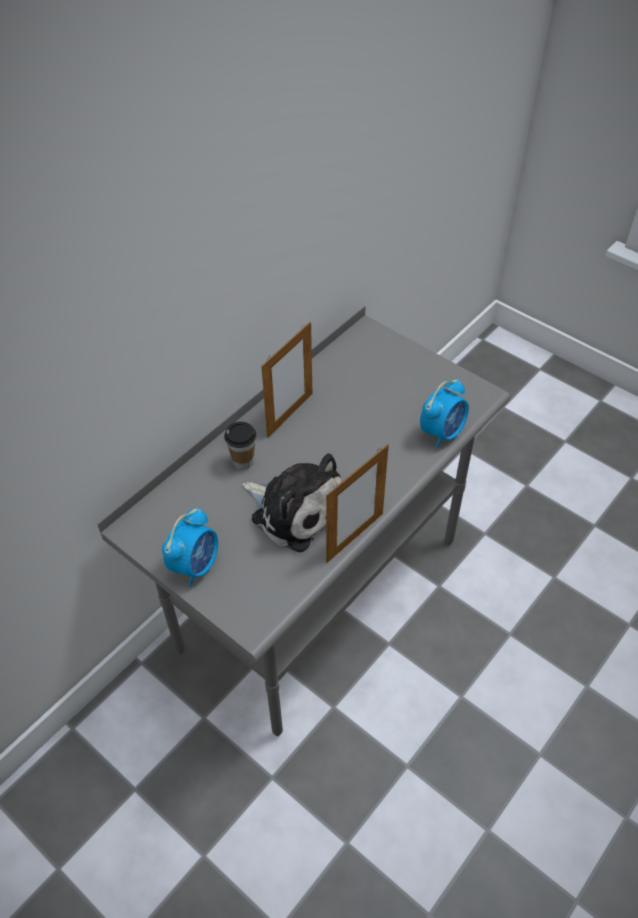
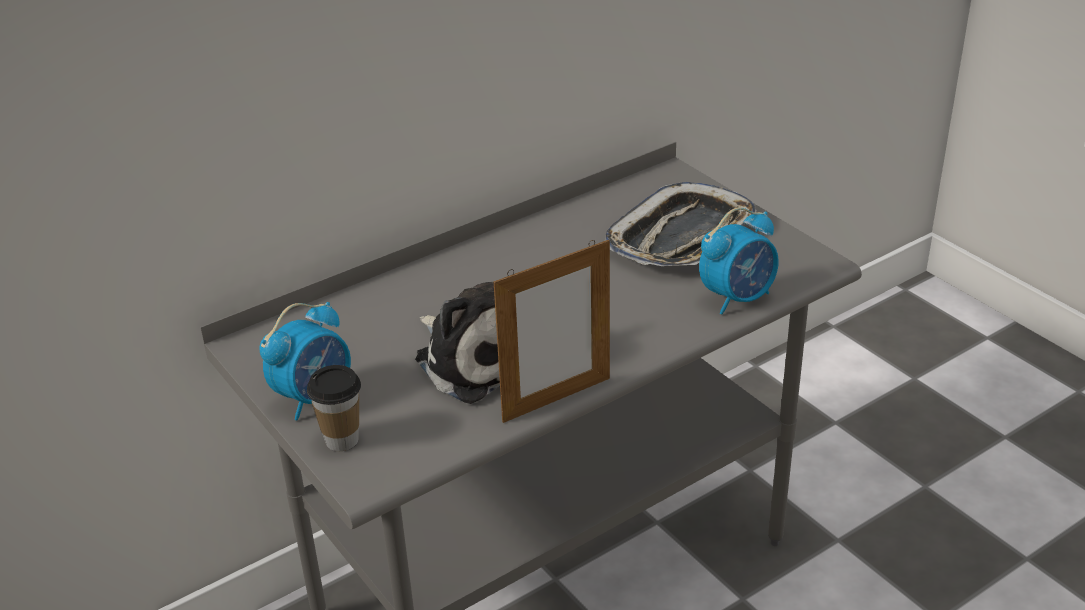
camera: 15 degrees right, 15 degrees down
(243, 462) = (433, 293): cup -> cup (342, 440)
(290, 414) = (521, 251): picture frame -> none
(391, 386) = (682, 237): none -> tray

